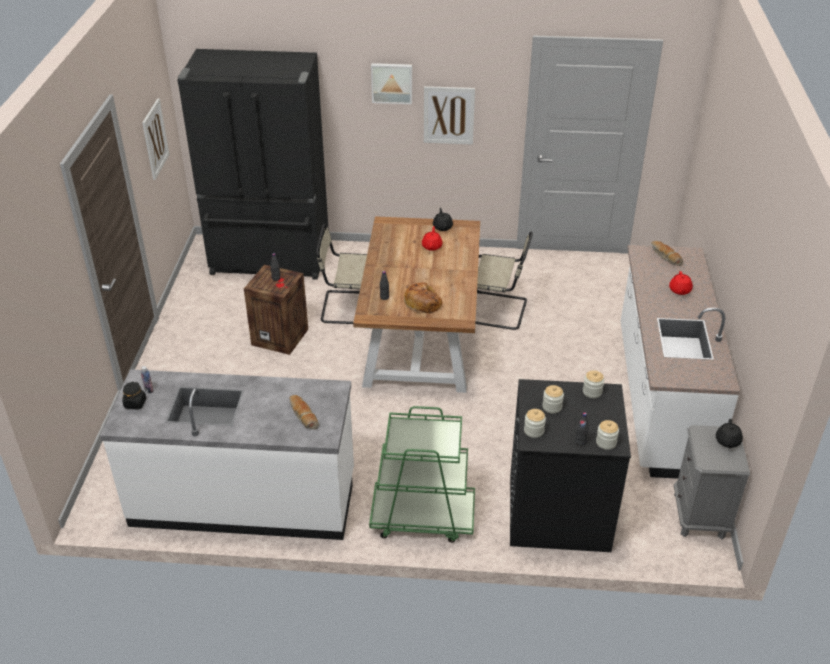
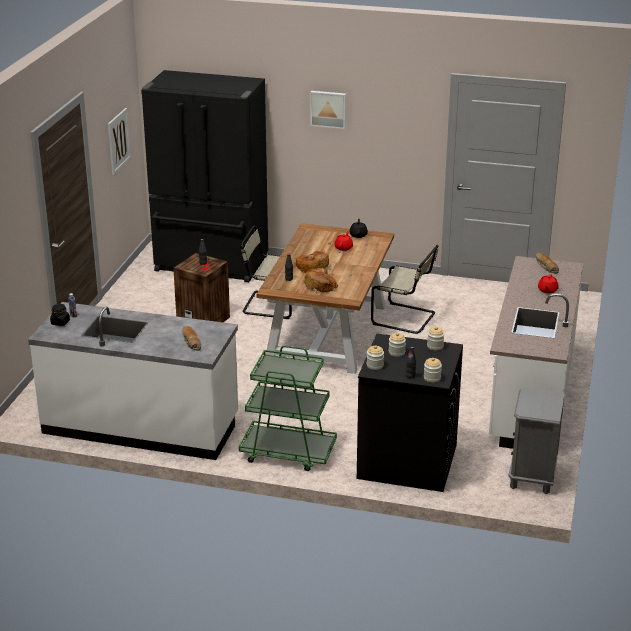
camera: 10 degrees right, 10 degrees down
(405, 278) = (311, 267): none -> bread
(448, 115) = (377, 141): picture -> none
(727, 441) = (550, 400): black teapot -> none

